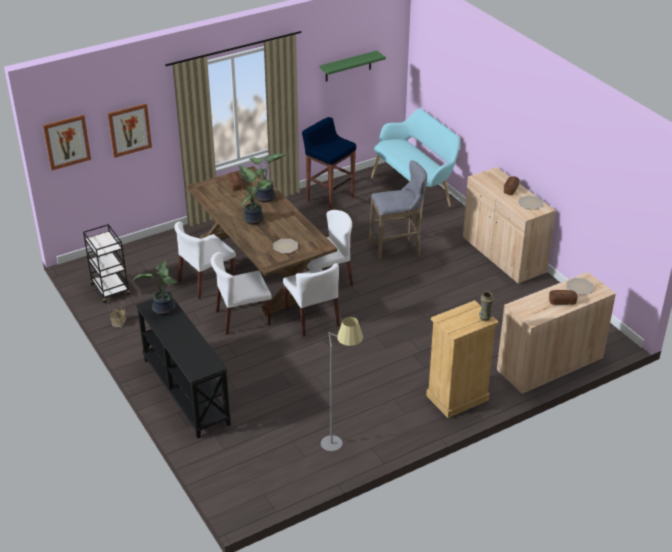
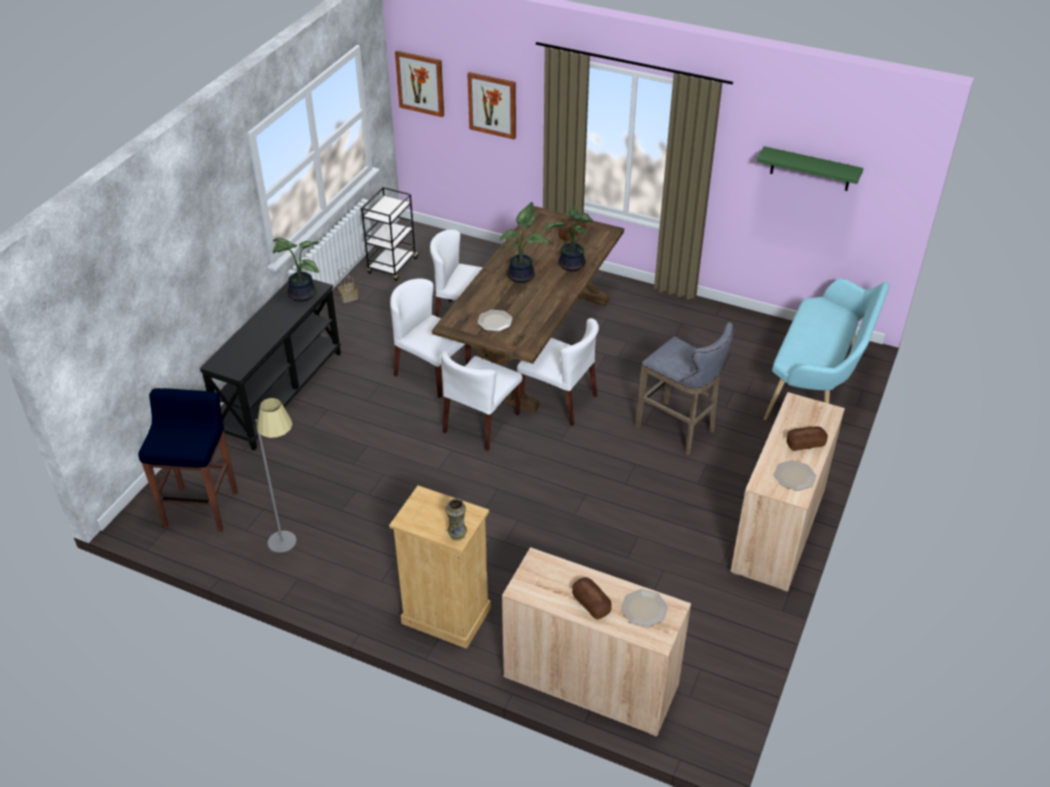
camera: 55 degrees right, 5 degrees up
(329, 198) = (716, 328): blue stool -> blue stool (202, 508)

